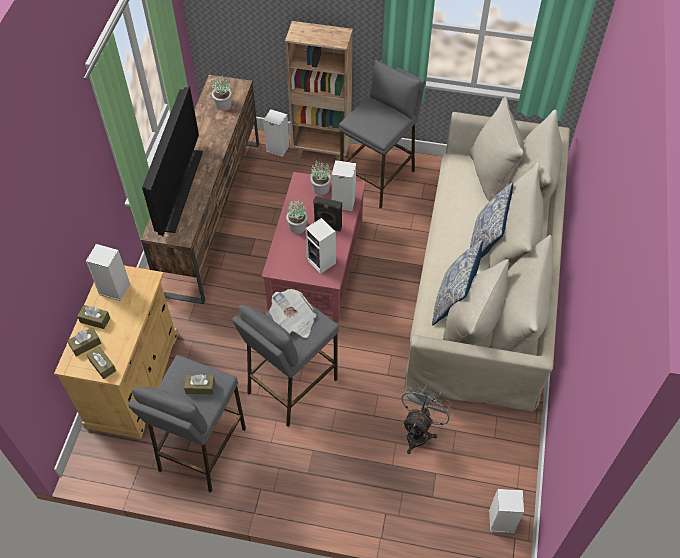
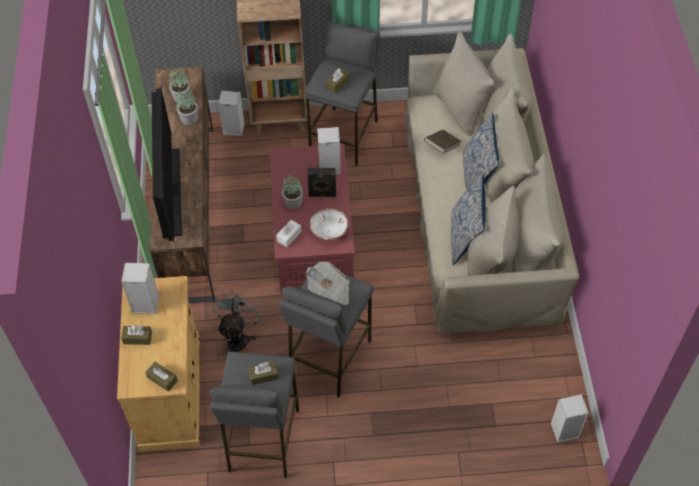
camera: 15 degrees left, 0 degrees up
(85, 344) = (137, 364): brown tissue box -> brown tissue box (338, 83)
(282, 258) = (289, 236): none -> white tissue box
(321, 188) = (302, 159): potted plant -> potted plant (189, 118)
(322, 262) = (329, 231): speaker -> white bowl
(419, 431) = (464, 369): grey fan -> grey fan (238, 337)
(460, 207) = (442, 146): none -> brown book

